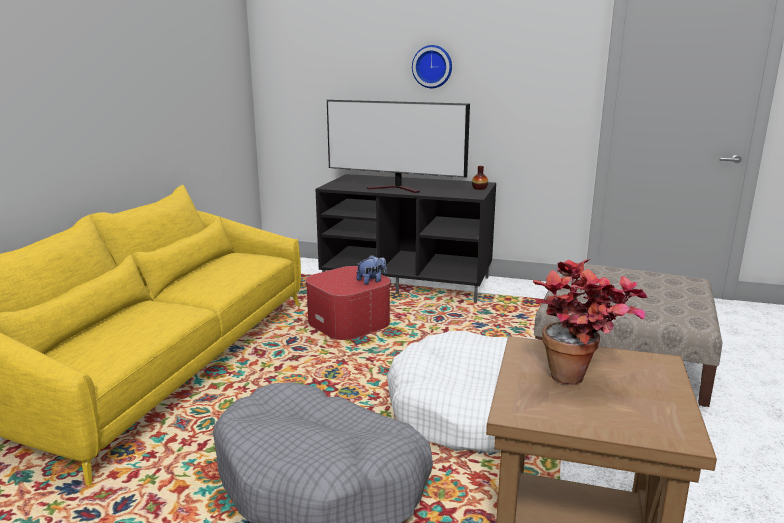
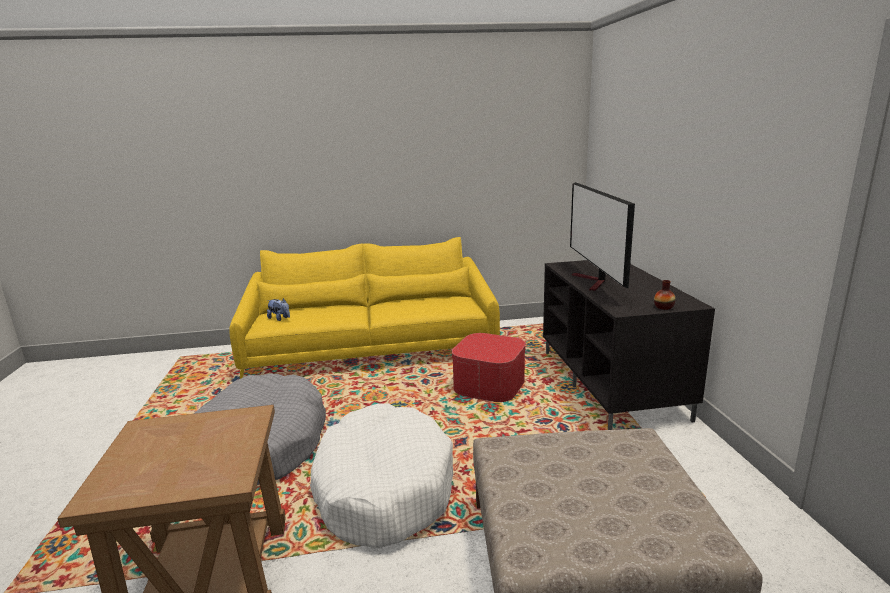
camera: 65 degrees right, 0 degrees up
(371, 281) = (496, 355): plush toy -> plush toy (280, 318)
(432, 66) = (683, 154): wall clock -> none
(579, 382) = (188, 445): potted plant -> none

